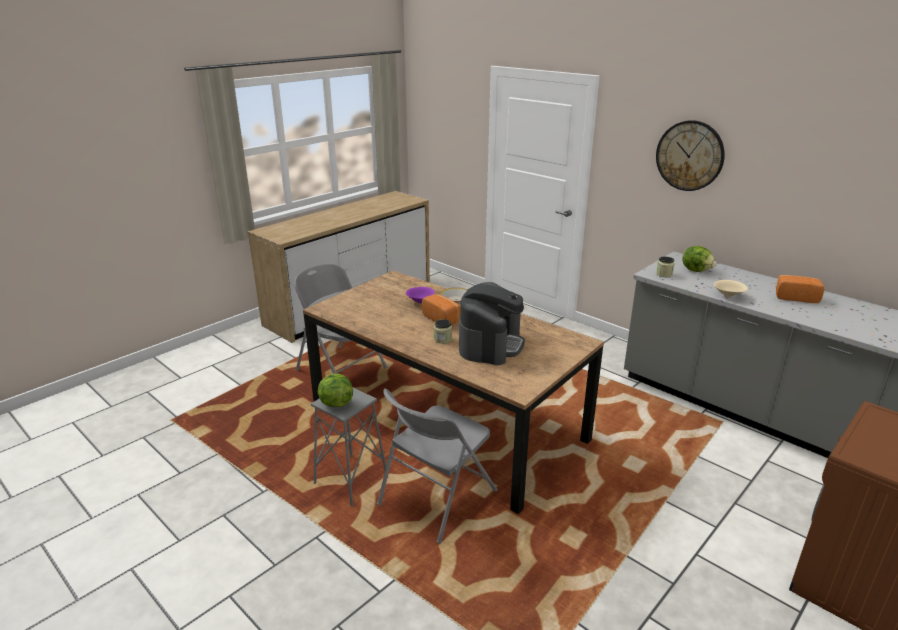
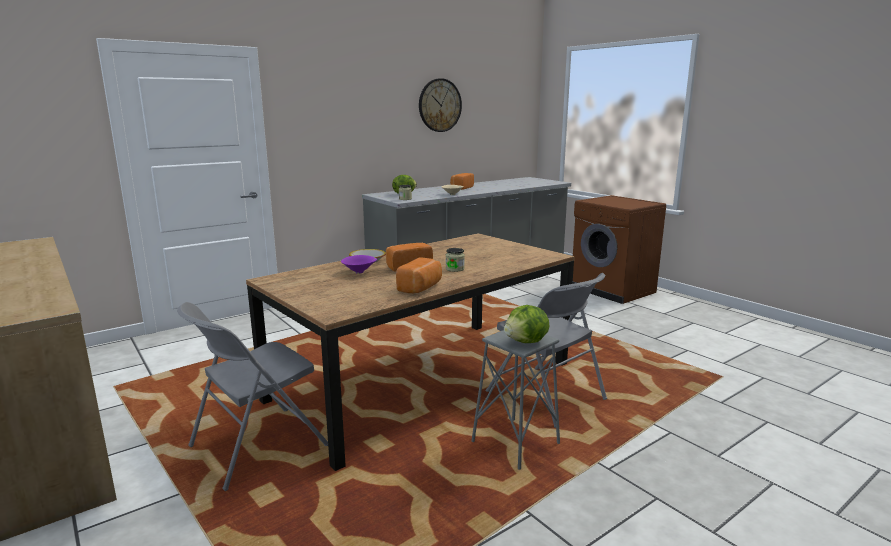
camera: 80 degrees left, 10 degrees down
(384, 330) = (421, 287): none -> bread
(490, 344) = (472, 257): coffee machine -> none
(689, 155) = (354, 112): wall clock -> wall clock (439, 105)

